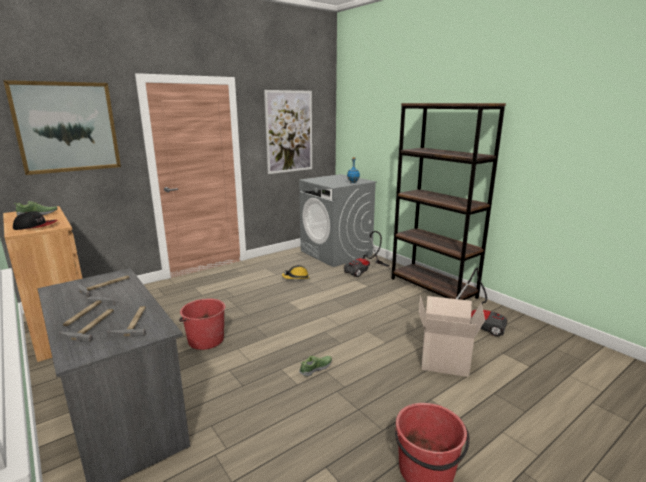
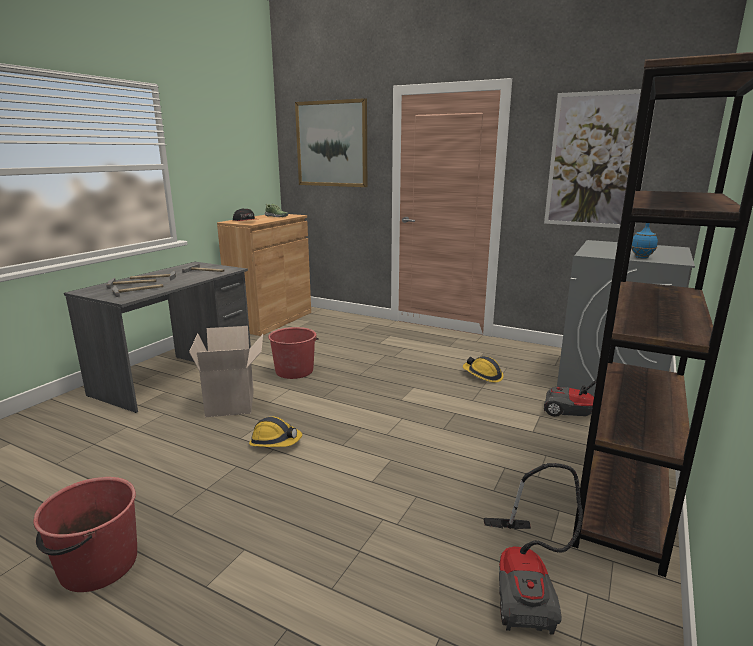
camera: 65 degrees right, 0 degrees up
(316, 368) = (275, 442): shoe -> hard hat
(445, 361) = (357, 552): cardboard box -> cardboard box (232, 403)

